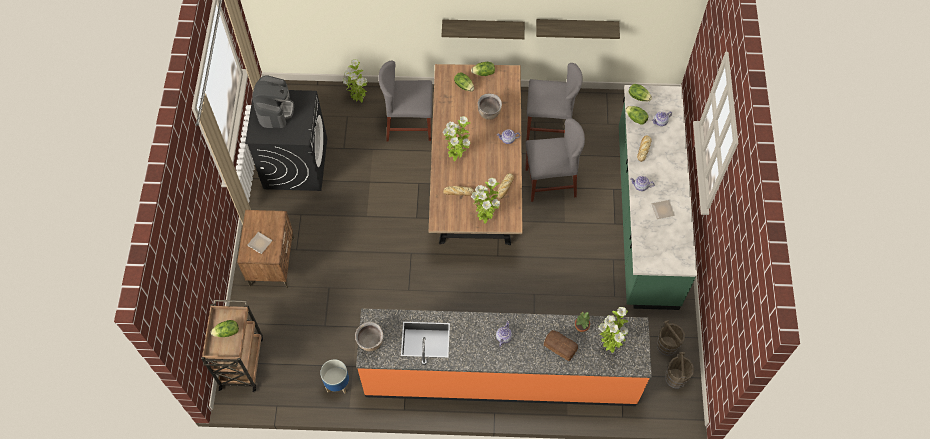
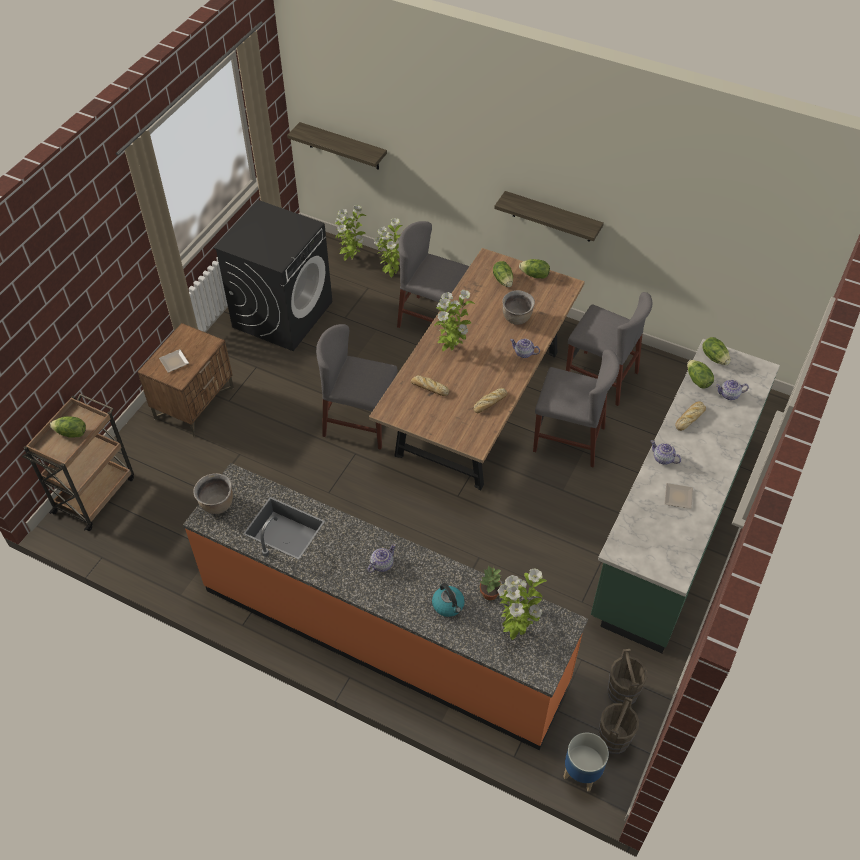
camera: 25 degrees right, 10 degrees down
(275, 109) = (267, 226): coffee machine -> none
(337, 384) = (184, 563): planter -> planter (581, 773)
(401, 228) = (360, 423): none -> grey chair
(485, 217) = (447, 426): potted plant -> potted plant (351, 259)
(560, 346) = (448, 605): bread -> kettle
(576, 27) = (668, 250): shelf -> shelf (343, 146)

